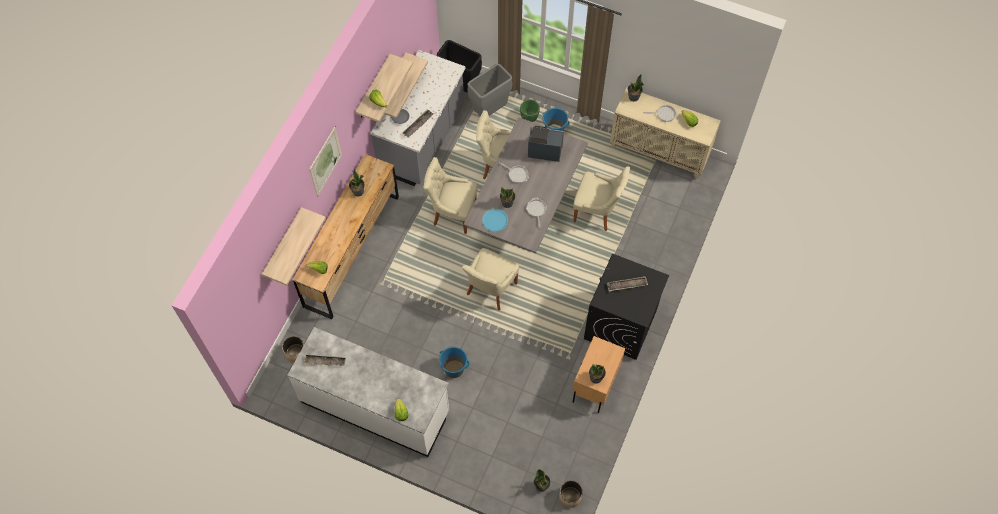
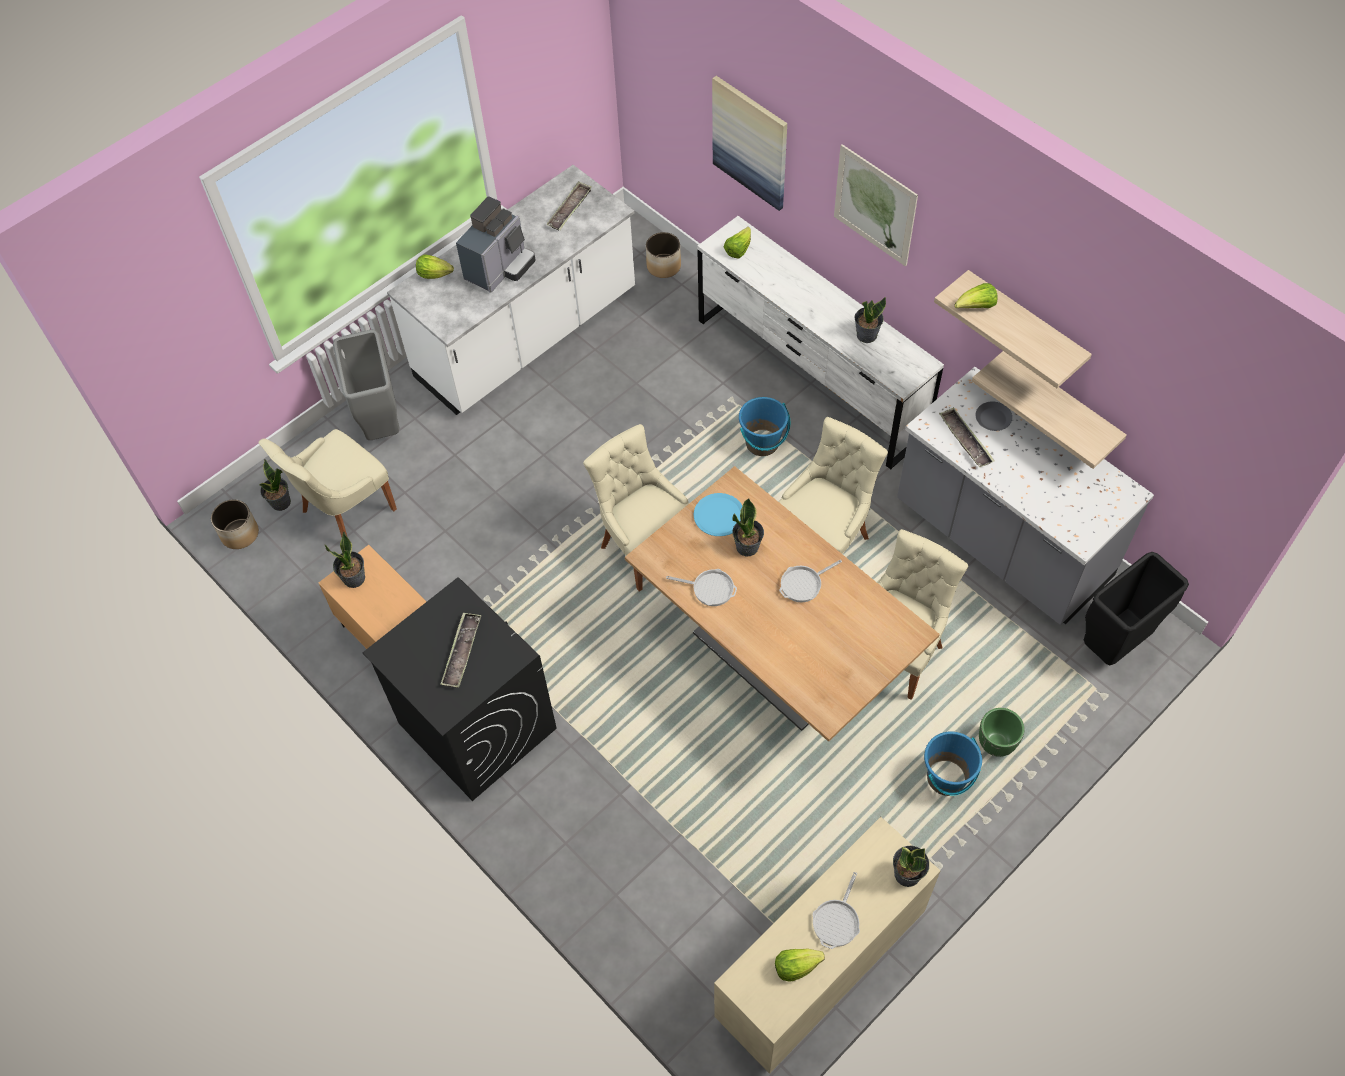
camera: 115 degrees right, 5 degrees down
(283, 245) = (750, 142): shelf -> picture
(352, 251) = (810, 377): brown dresser -> white dresser
(454, 369) = (532, 451): blue bucket -> blue bucket (762, 443)
(490, 111) = (1034, 677): grey trash can -> grey trash can (380, 425)
(525, 213) = (774, 655): grey dining table -> brown dining table
(543, 150) = (841, 649): coffee machine -> coffee machine (500, 268)
(597, 211) = (726, 783): beige chair -> beige chair (345, 511)

